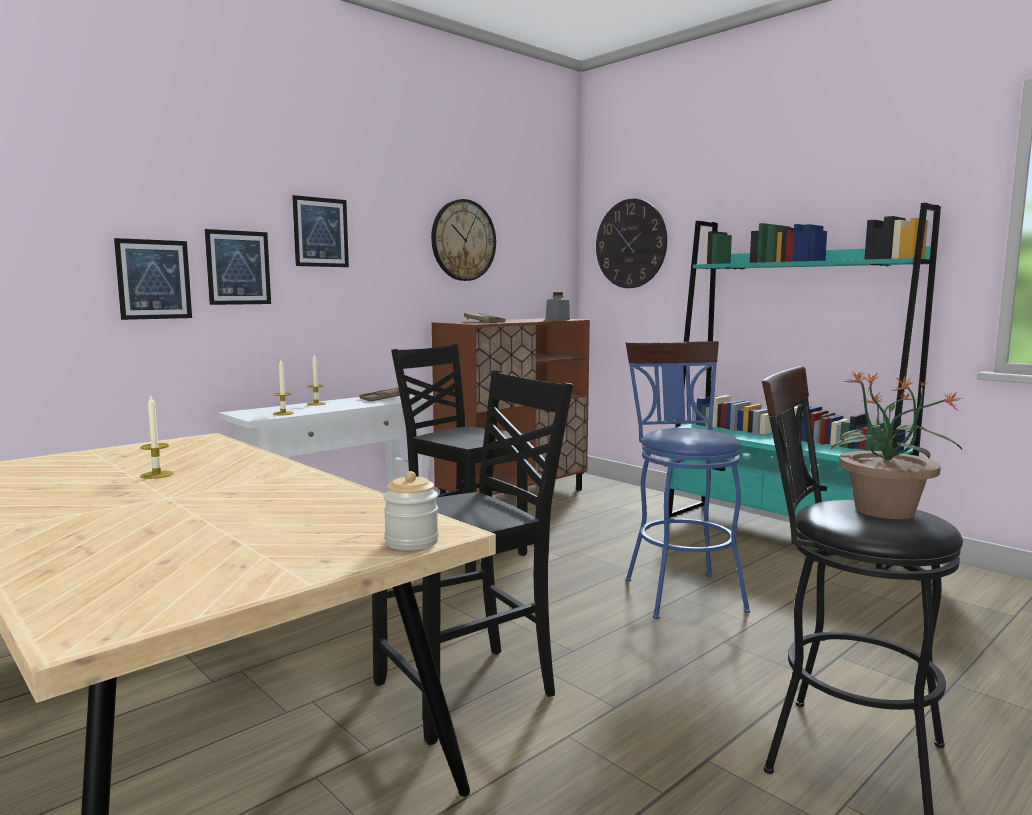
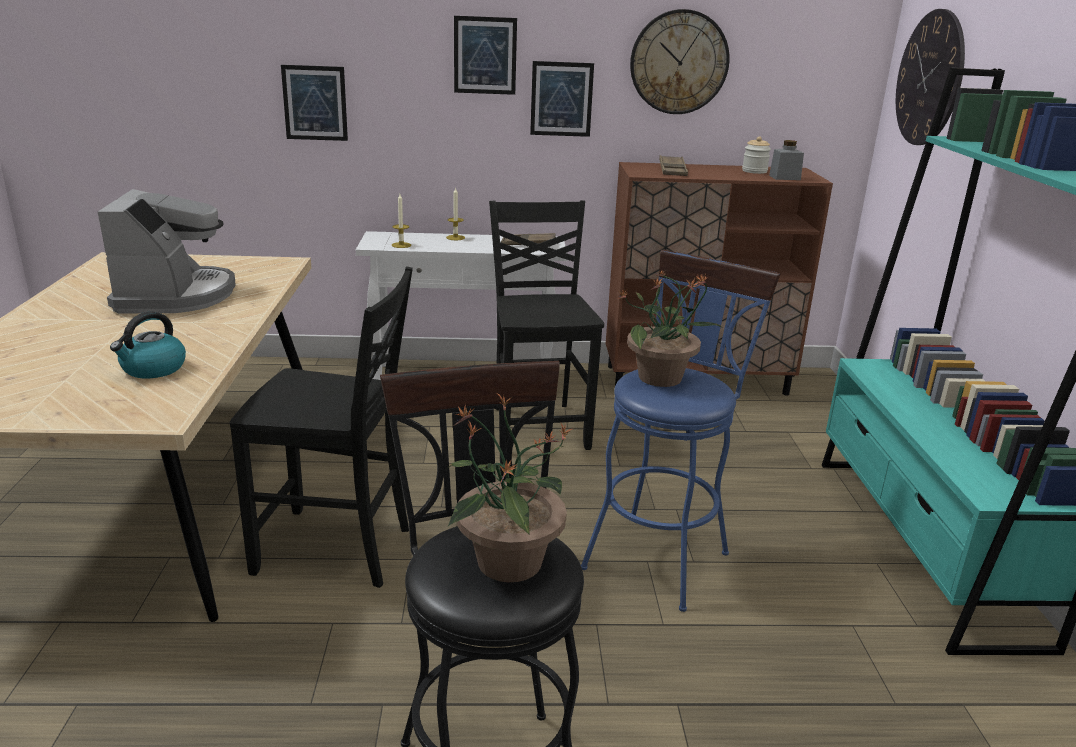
camera: 40 degrees right, 15 degrees up
(157, 475) = (176, 295): candle -> coffee machine
(238, 267) = (394, 93): picture -> picture (561, 99)
(317, 513) = (153, 369): none -> kettle
(411, 542) = (126, 419): jar -> jar (754, 171)
(677, 432) = (661, 378): none -> potted plant

